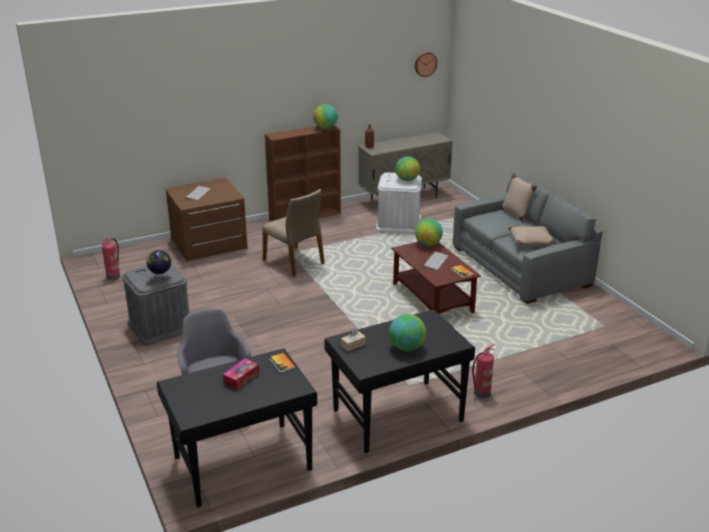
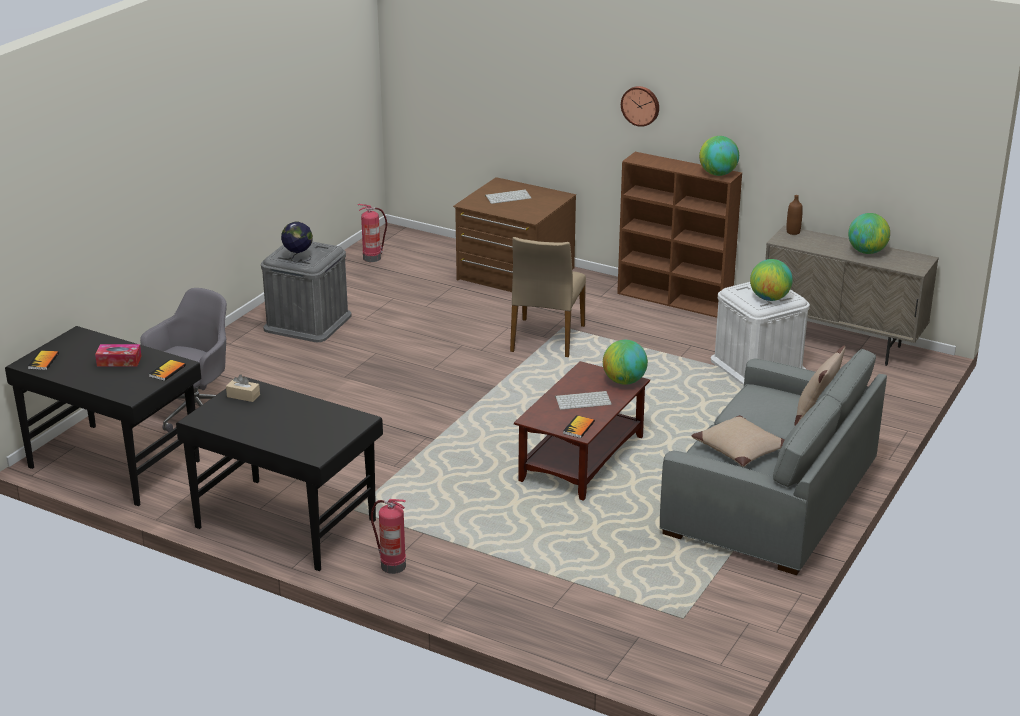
camera: 55 degrees right, 0 degrees up
(196, 411) = (43, 361): none -> book
(406, 347) = (271, 427): globe -> globe (867, 252)
(425, 64) = (927, 129): wall clock -> wall clock (640, 105)

